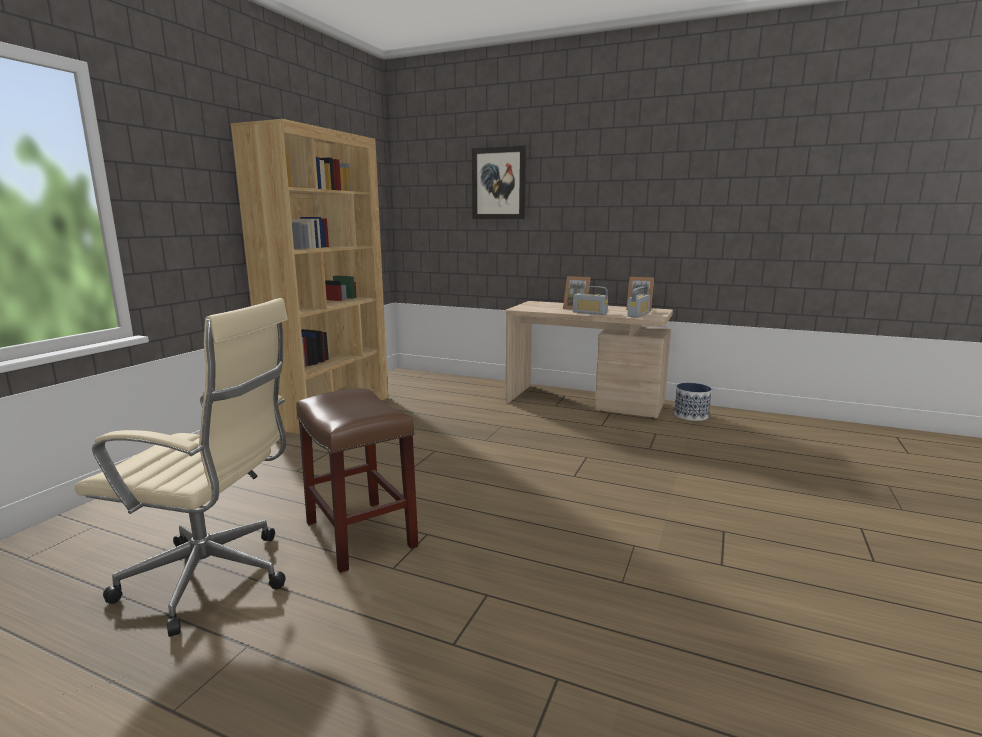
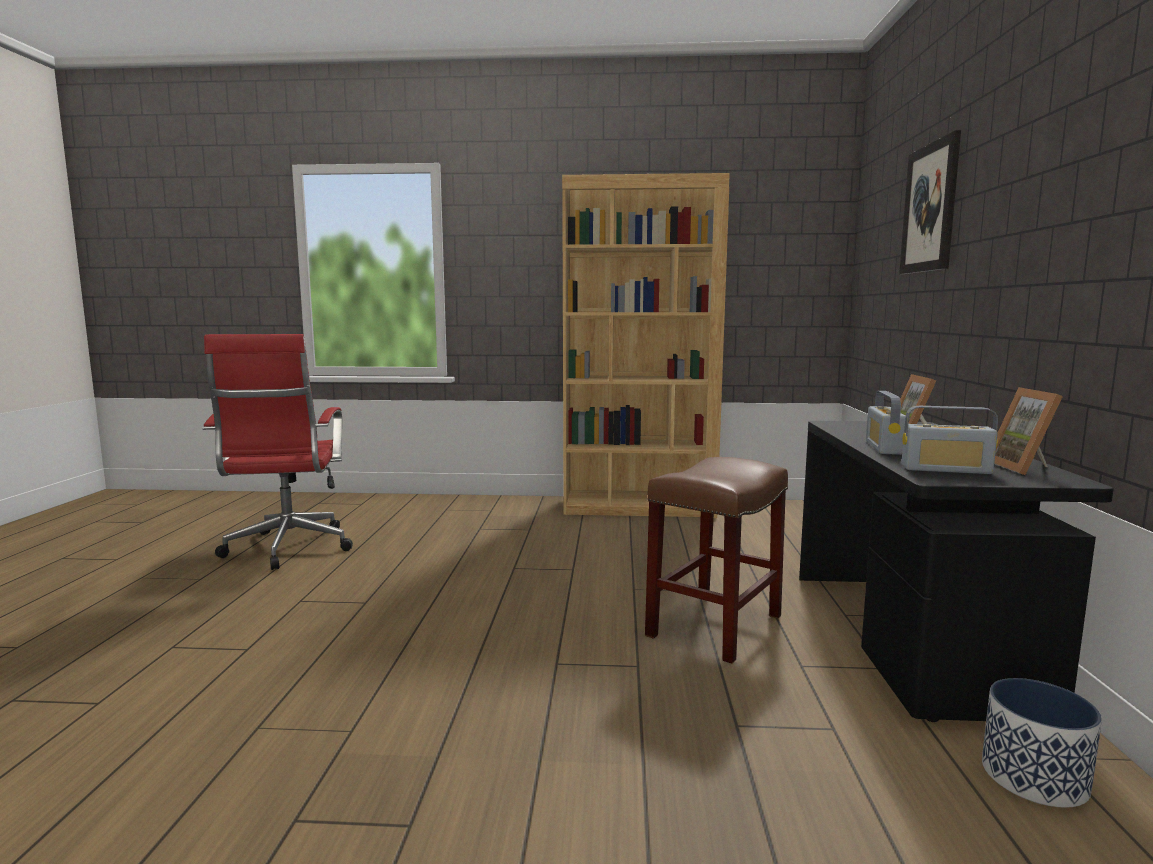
camera: 70 degrees right, 5 degrees down
(214, 579) = (287, 549): beige office chair -> red office chair
(359, 534) = (361, 576): brown stool -> brown stool (714, 625)
(585, 402) = (909, 638): beige desk -> black desk

